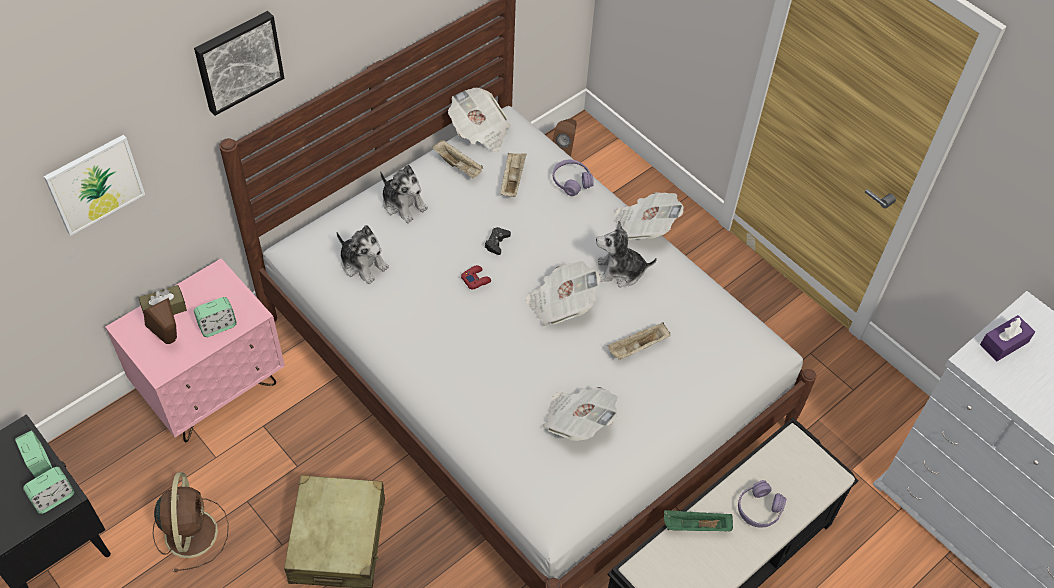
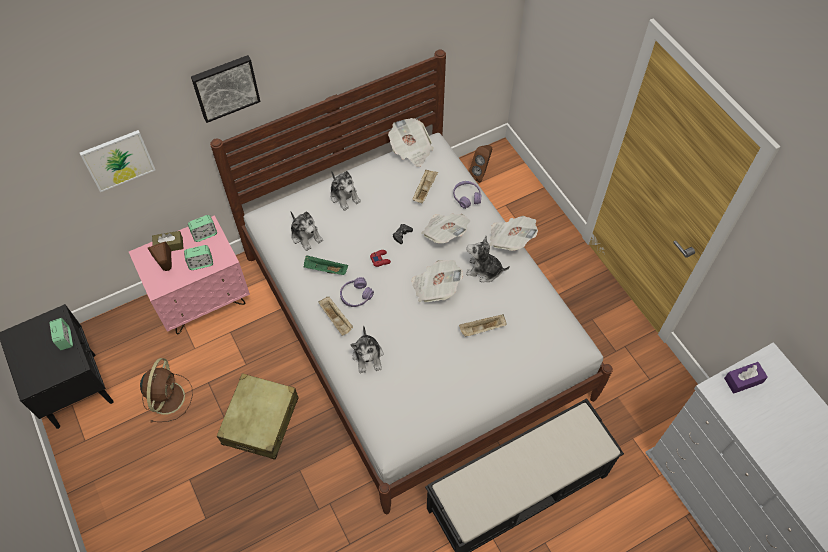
camera: 15 degrees right, 5 degrees up
(54, 498) = (69, 365): alarm clock -> alarm clock (204, 234)
(458, 166) = (389, 173): beige tray -> beige tray (336, 320)
(492, 409) = (368, 356): none -> plush toy
(578, 421) = (425, 376): newspaper -> newspaper (444, 233)
(695, 527) = (494, 466): green tray -> green tray (325, 270)
(759, 509) = (543, 462): purple headphones -> purple headphones (356, 296)

